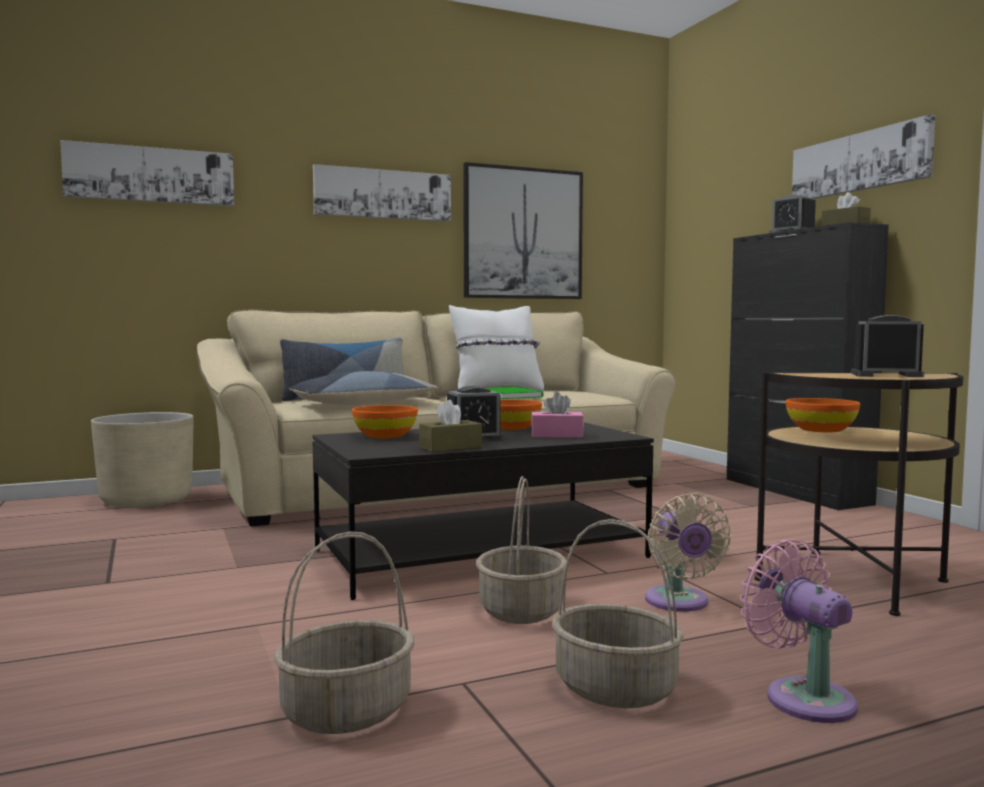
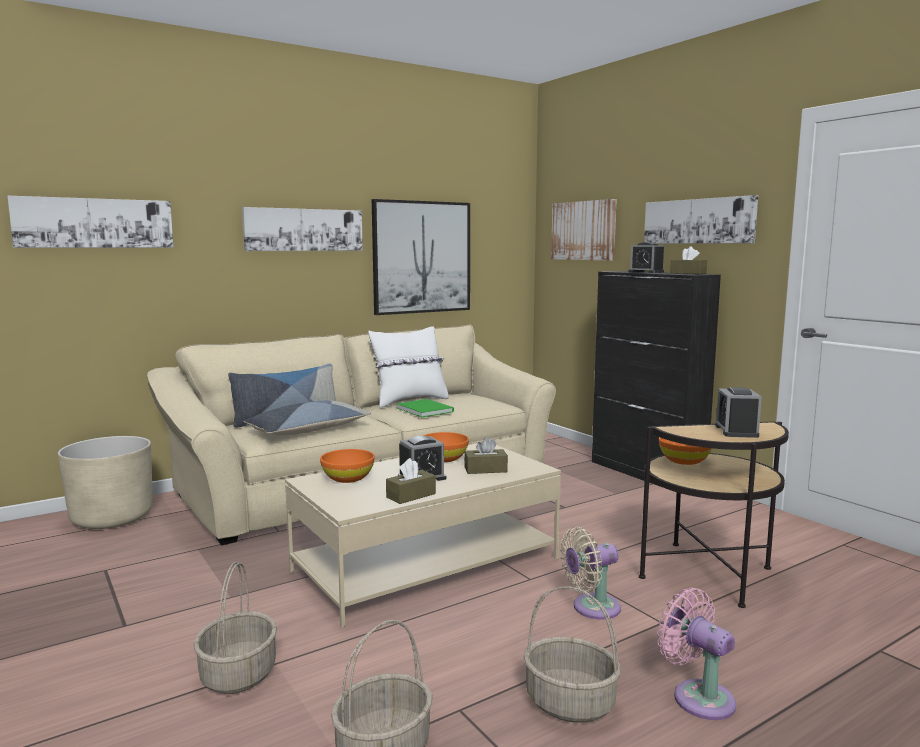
camera: 10 degrees left, 5 degrees up
(480, 554) = (426, 565): black coffee table -> beige coffee table
(520, 610) = (477, 627): basket -> basket (238, 674)
(557, 435) = (485, 469): pink tissue box -> brown tissue box
(679, 603) = (591, 608): beige fan -> beige fan turned 90 degrees clockwise
(720, 200) = (583, 230): none -> picture
(886, 375) = (736, 431): alarm clock -> alarm clock turned 90 degrees counterclockwise

